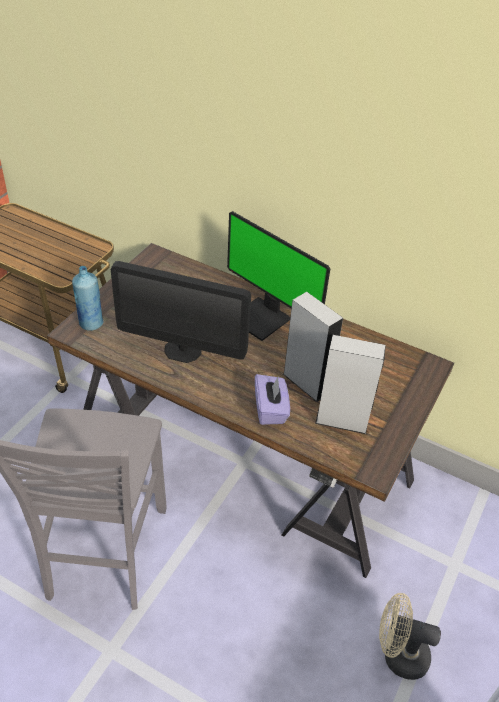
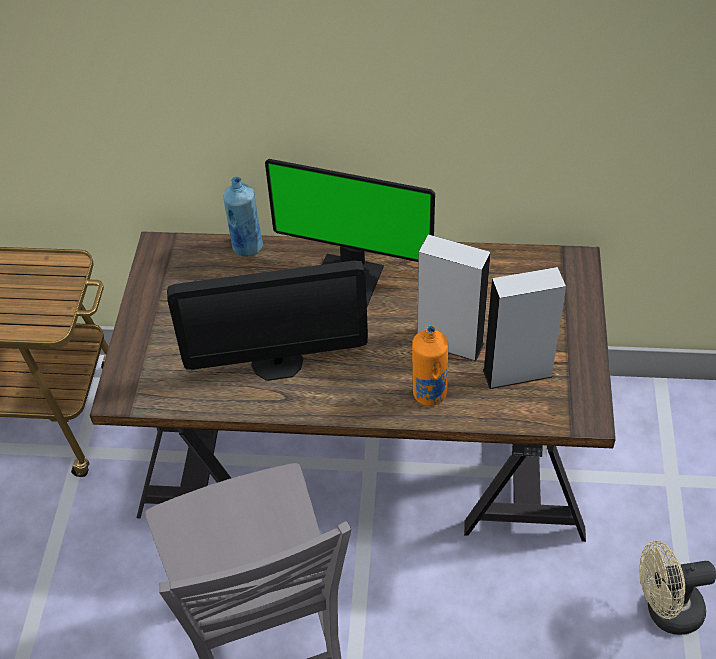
camera: 20 degrees left, 5 degrees up
(91, 323) = (137, 375): blue bottle -> blue bottle (247, 247)
(270, 409) = (429, 394): purple tissue box -> orange bottle

